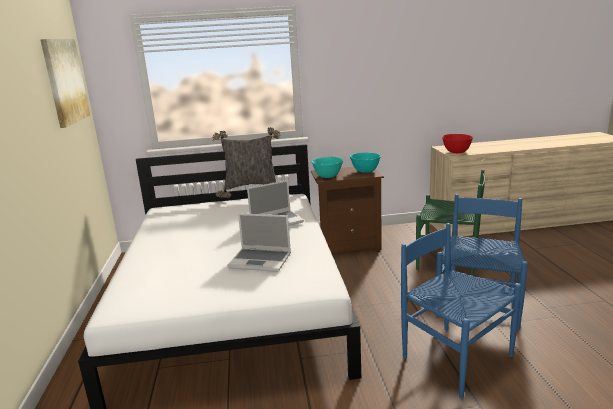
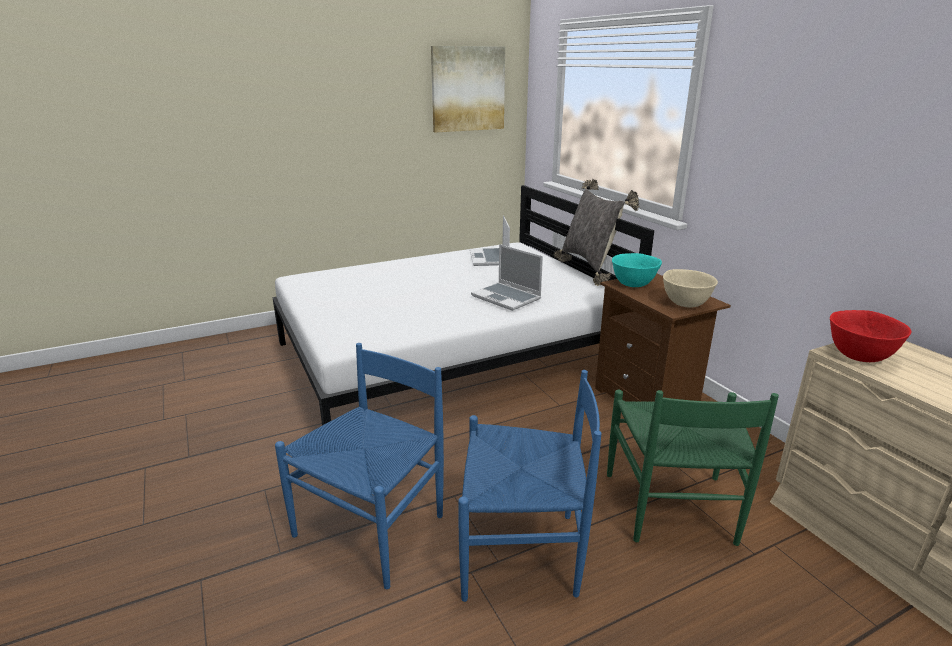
camera: 70 degrees right, 5 degrees up
(261, 260) = (400, 309): laptop -> laptop (490, 258)
(365, 171) = (685, 303): turquoise bowl -> beige bowl

